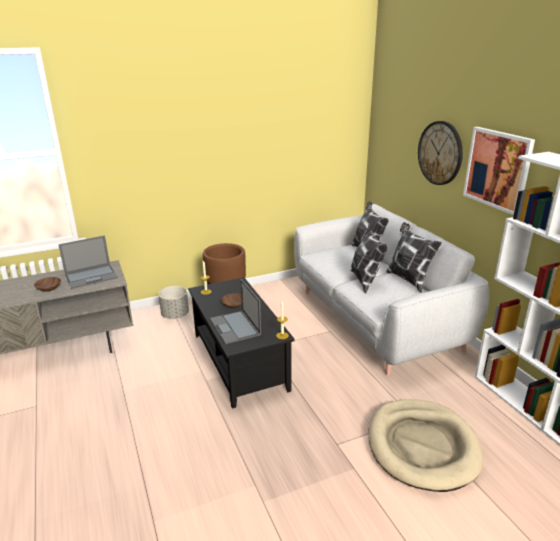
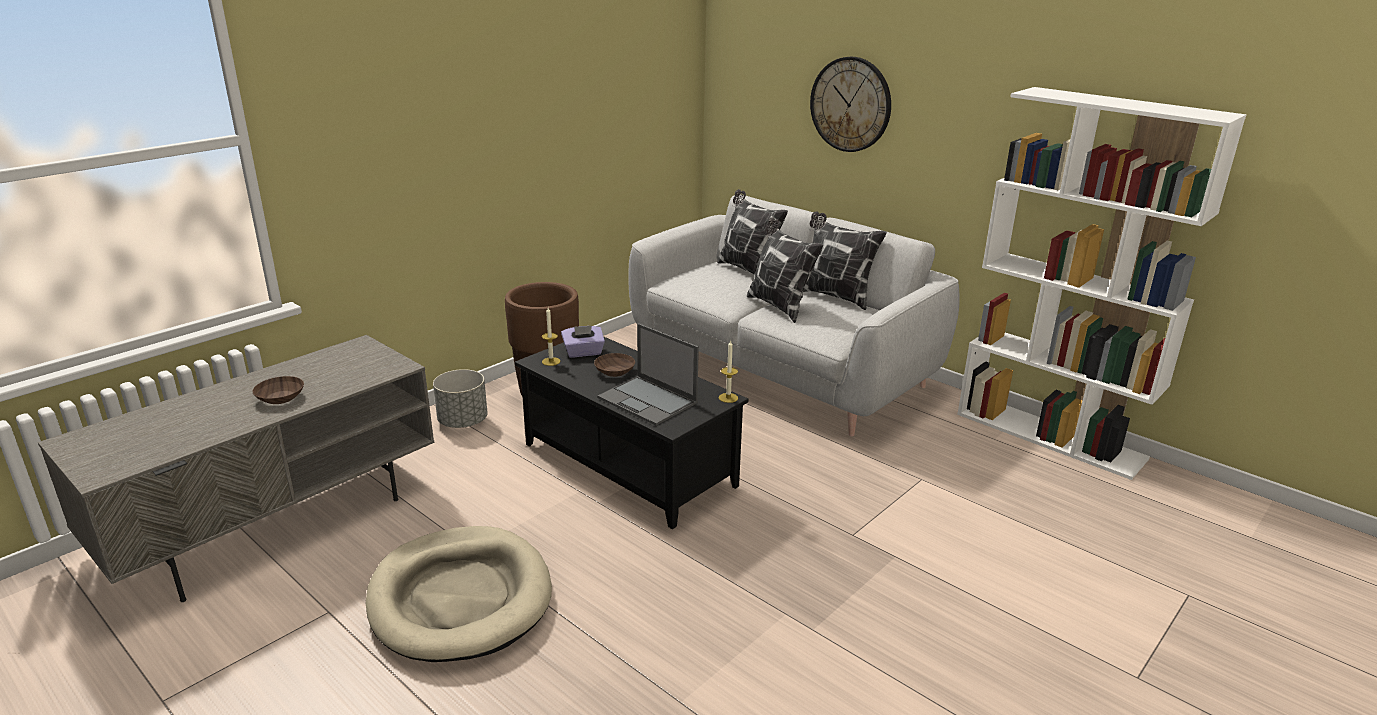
camera: 25 degrees left, 0 degrees up
(92, 276) = (345, 366): laptop -> none
(227, 289) = (583, 352): none -> purple tissue box
(422, 446) = (956, 509): beige dog bed -> beige dog bed (460, 598)
(497, 169) = (953, 119): picture -> none

